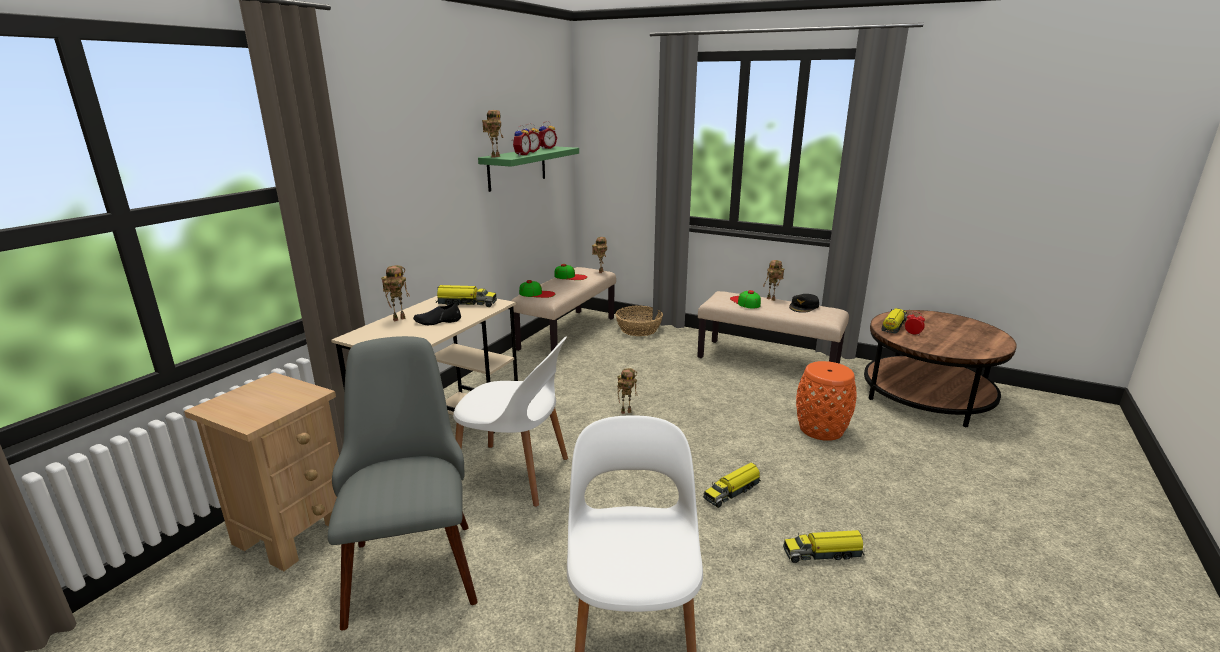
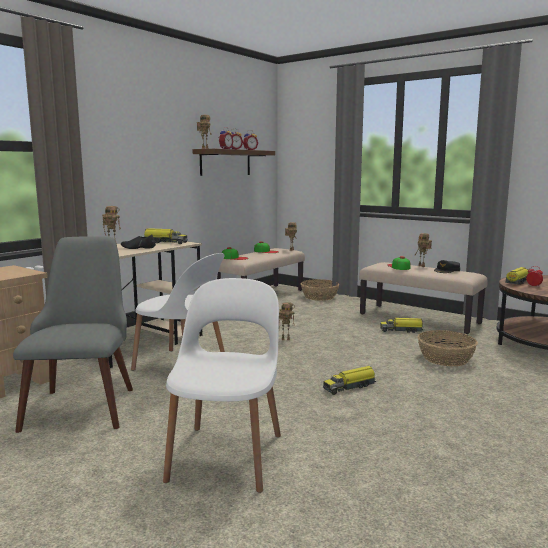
camera: 10 degrees right, 10 degrees down
(517, 168) = (225, 162): green shelf -> brown shelf
(821, 429) = (445, 358): orange stool -> basket
(823, 553) = (409, 426): toy truck -> toy truck (401, 330)

